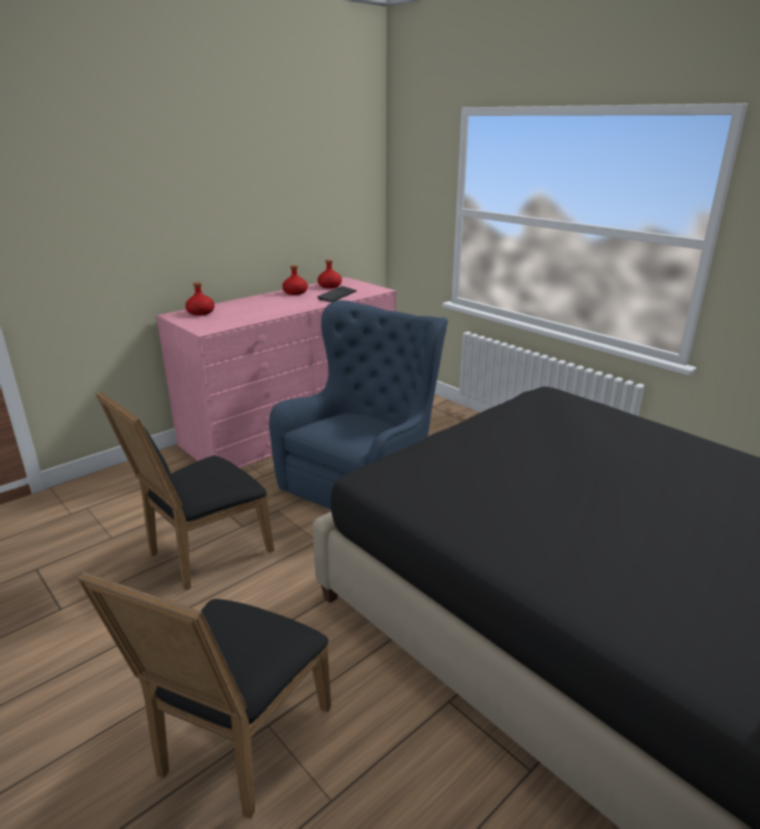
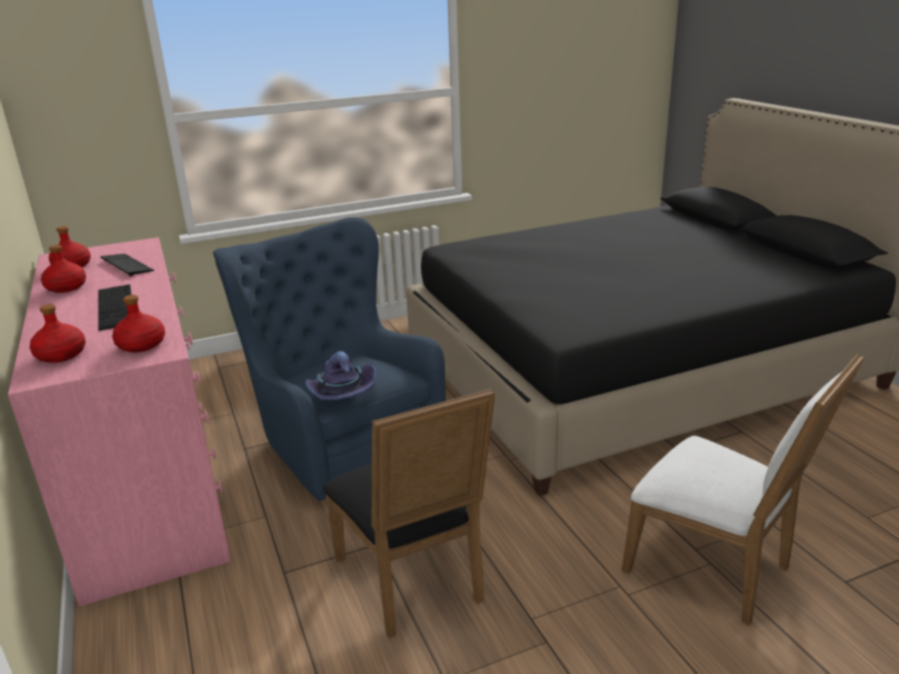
camera: 70 degrees left, 0 degrees up
(214, 324) = (141, 345): none -> red bottle
(237, 745) = (716, 570): black chair -> white chair
(269, 307) = (115, 307): none -> keyboard
(315, 428) = (340, 393): none -> purple hat

